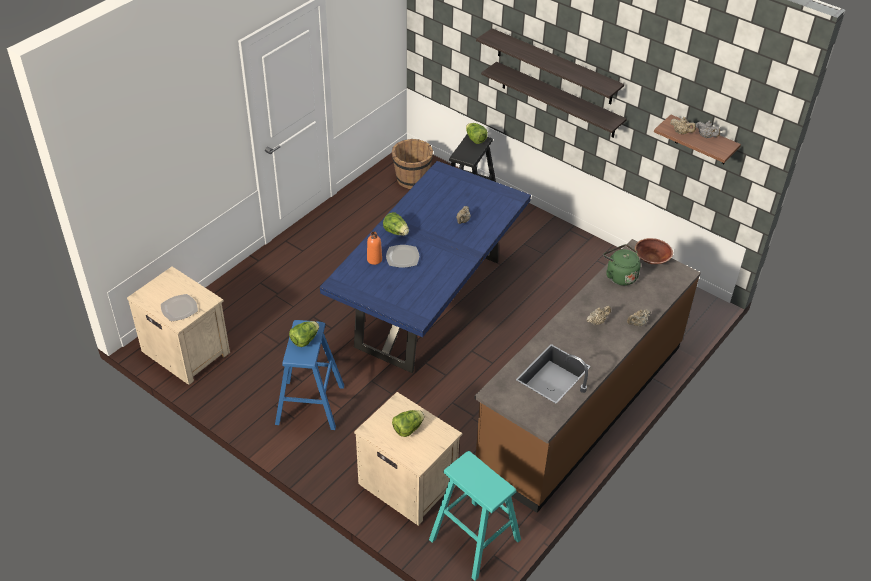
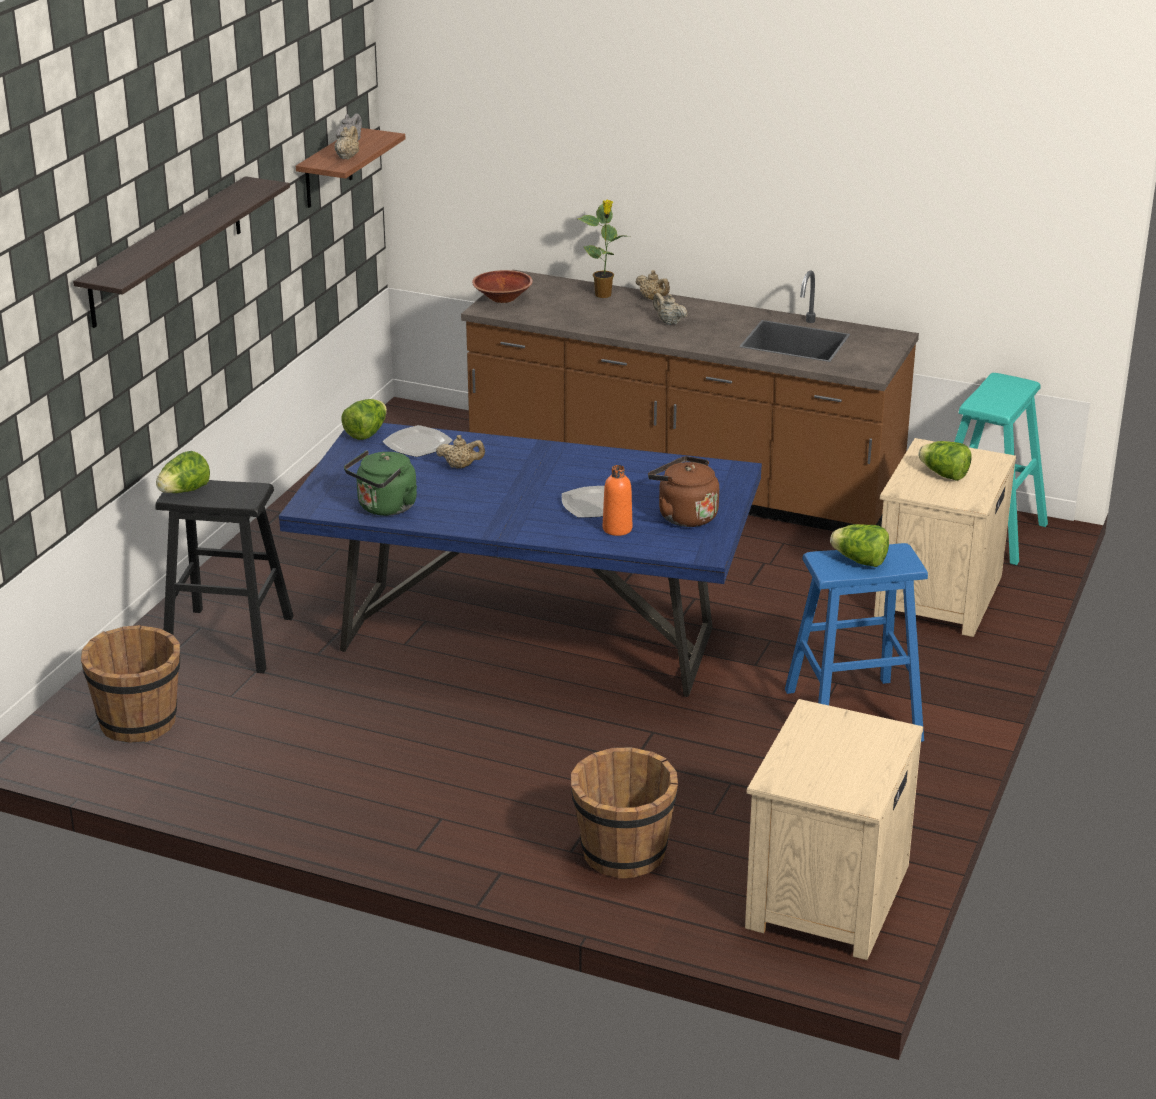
camera: 105 degrees left, 15 degrees down
(179, 309) = (862, 742): plate -> plate (417, 444)
(249, 297) = (623, 854): none -> brown bucket
(377, 285) = (684, 516): none -> brown kettle
(396, 232) = (527, 521): lettuce -> lettuce (366, 433)
(558, 100) = (182, 311): shelf -> none
(619, 276) = (556, 315): green kettle -> green kettle (385, 508)
(648, 303) = (604, 295): none -> potted plant

